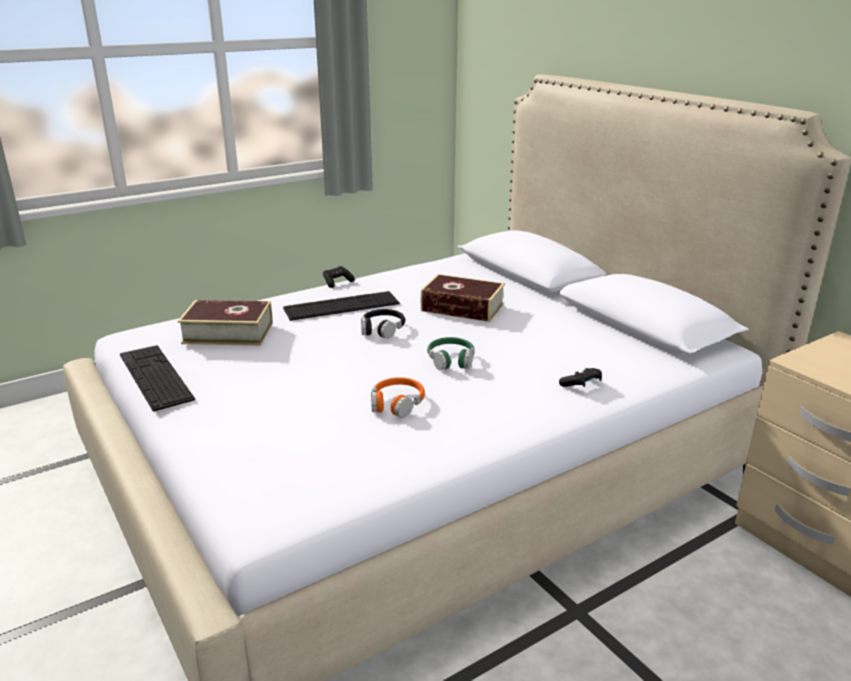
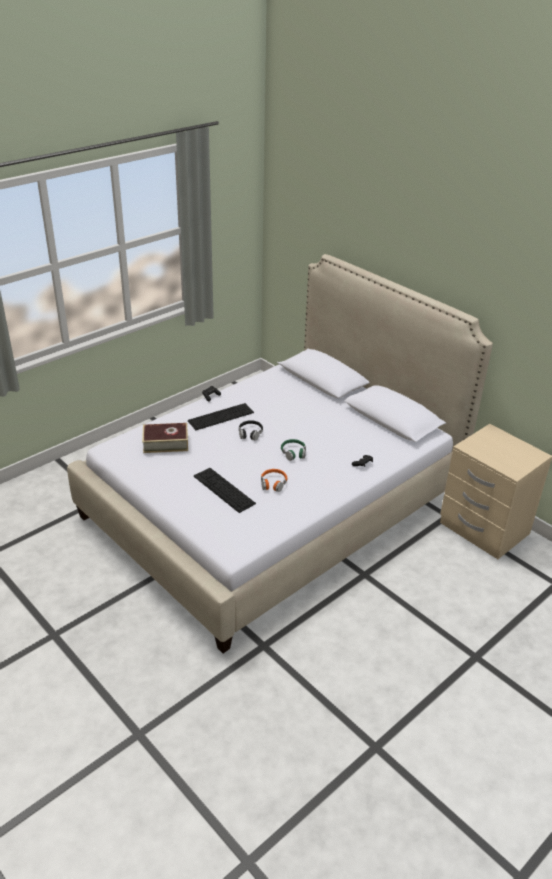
camera: 10 degrees left, 10 degrees up
(155, 376) = (140, 476): keyboard -> keyboard (224, 490)
(462, 307) = (290, 413): book -> none

